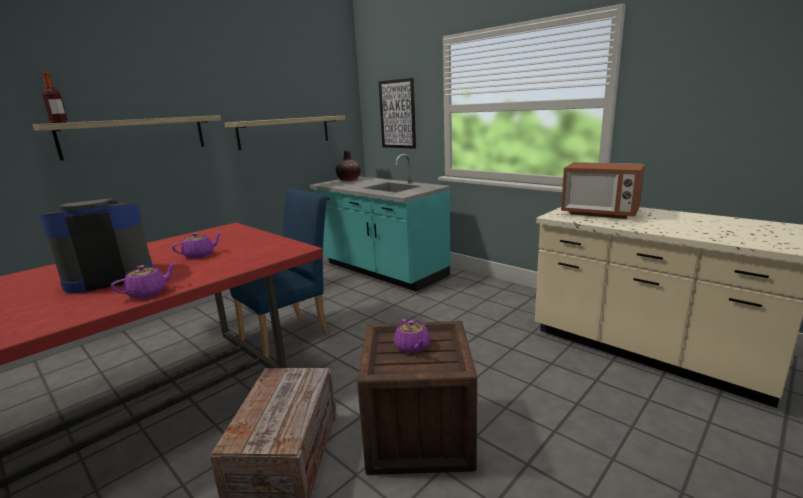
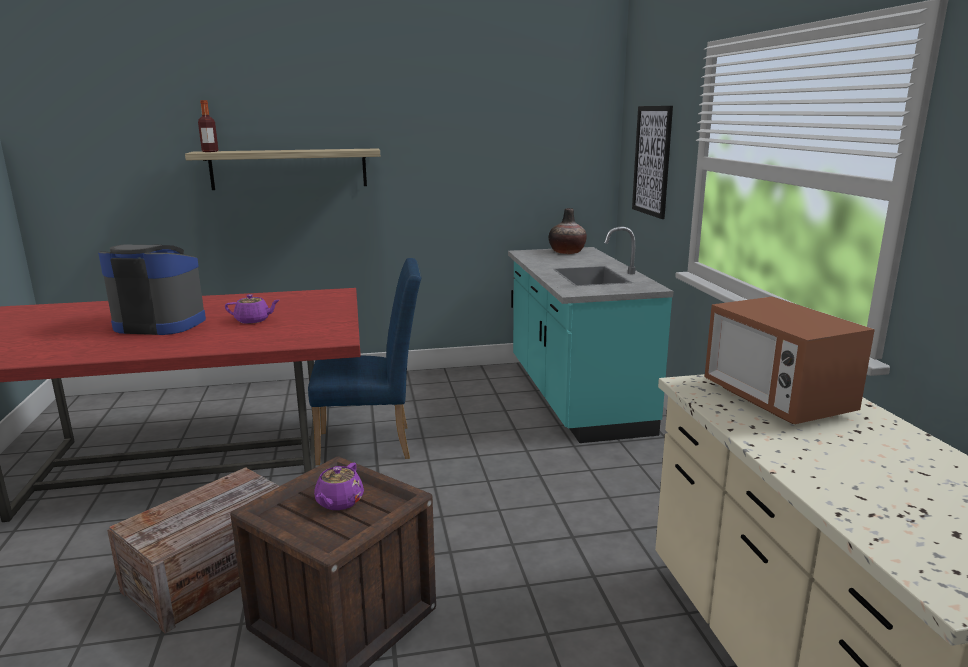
camera: 35 degrees right, 0 degrees up
(148, 293) = (151, 350): purple teapot -> none
(285, 132) = (483, 174): shelf -> none

